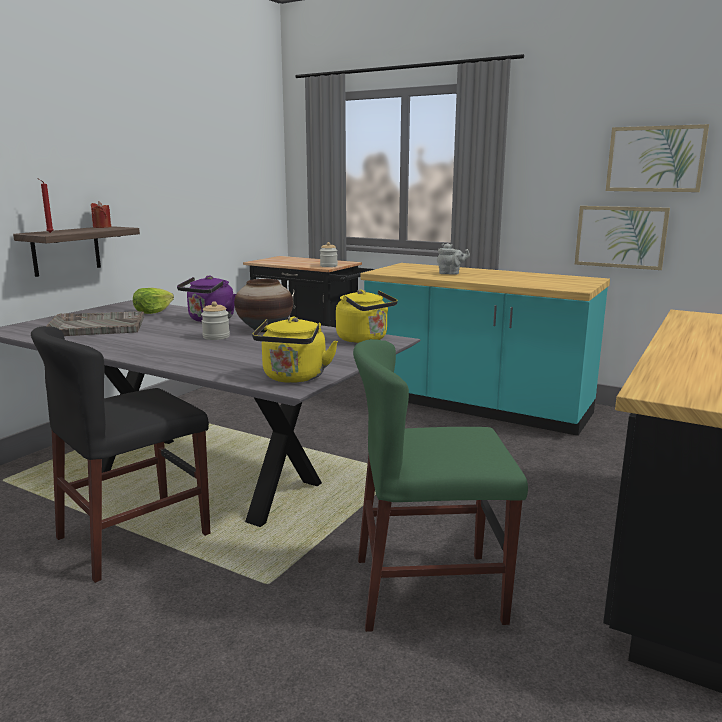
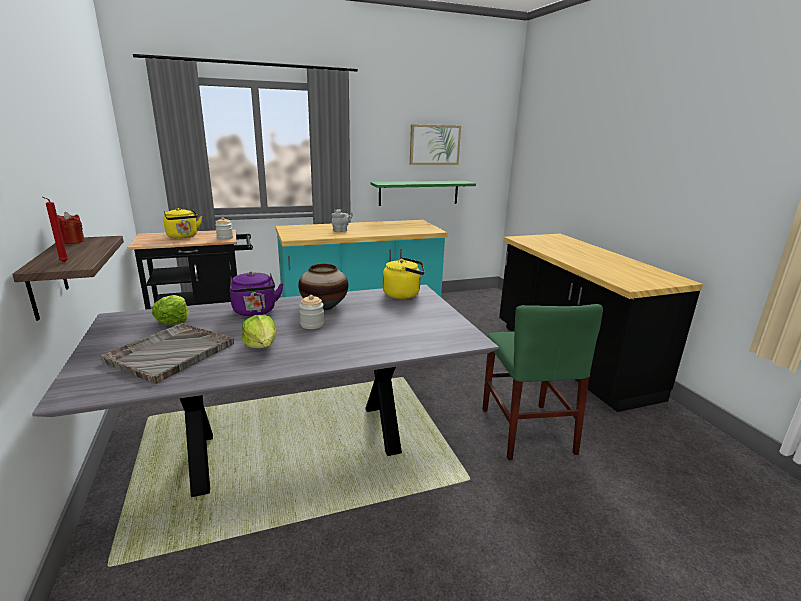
camera: 50 degrees left, 5 degrees up
(134, 536) = (341, 514): black chair -> none
(147, 337) = (261, 345): none -> lettuce
(294, 378) = (456, 335): yellow kettle -> yellow kettle (183, 237)
(428, 589) = (526, 430): green chair -> green chair turned 45 degrees counterclockwise
(620, 237) = (419, 193): picture -> green shelf

